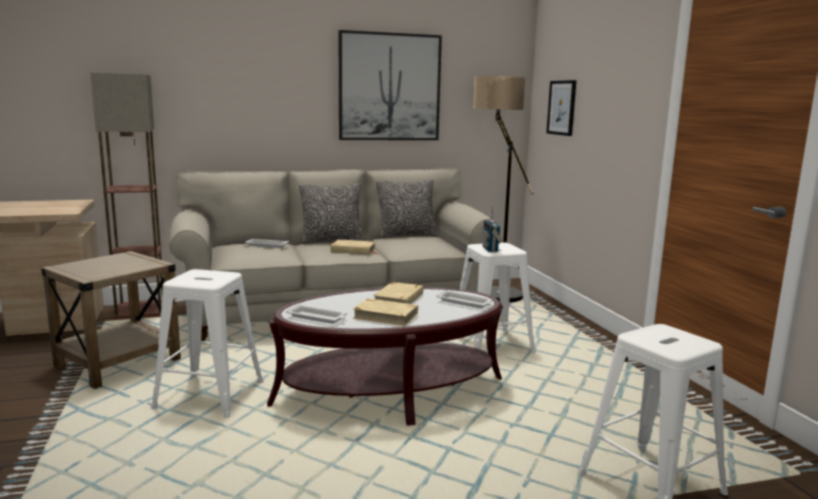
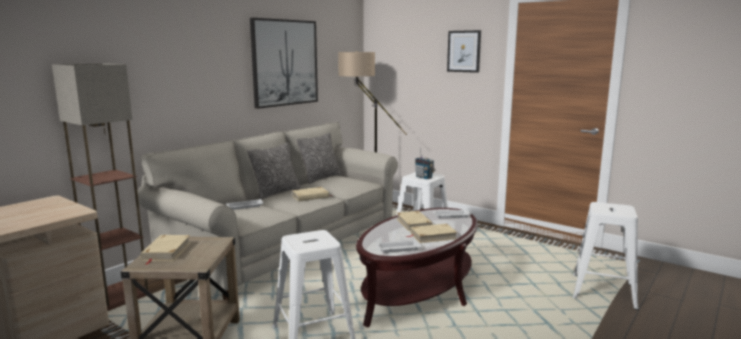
camera: 35 degrees left, 0 degrees up
(101, 262) = (166, 251): none -> beige book
(562, 108) = (400, 72): picture -> picture (464, 51)

